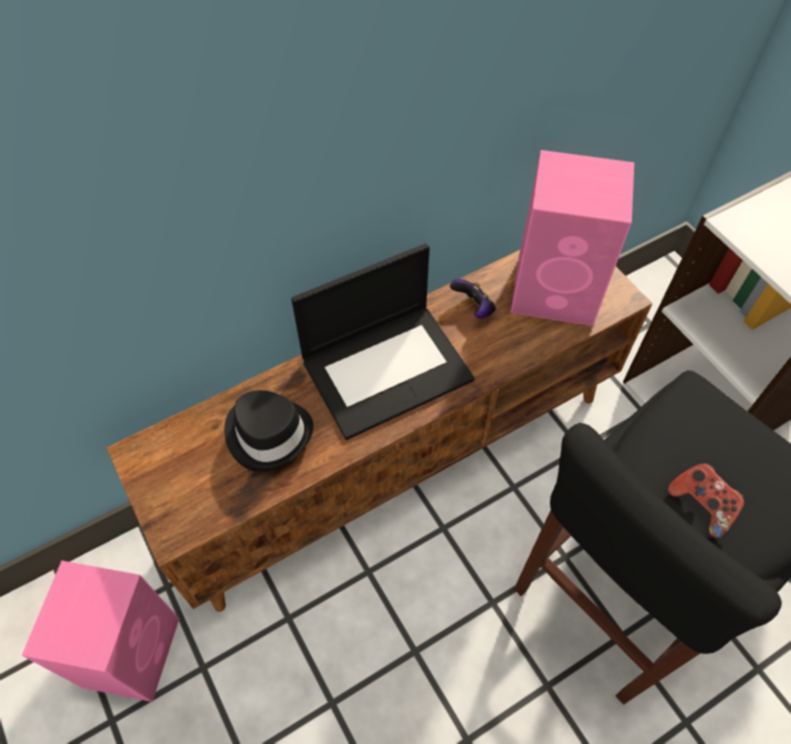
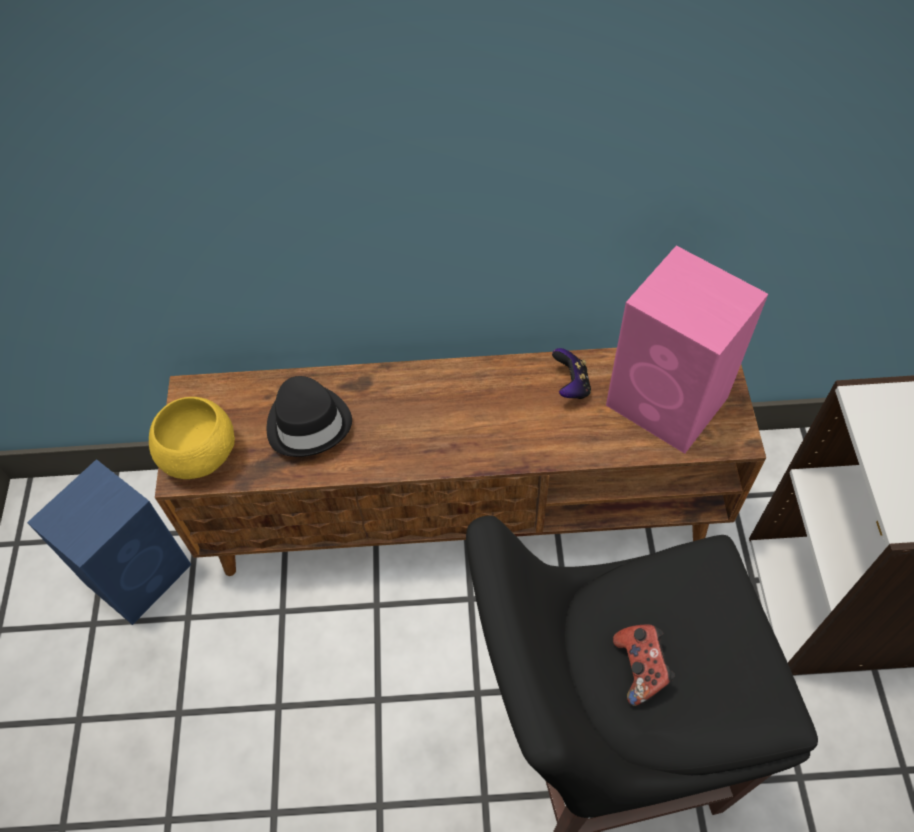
camera: 30 degrees right, 0 degrees up
(132, 649) = (140, 572): pink speaker -> blue speaker
(183, 508) = (201, 456): none -> yellow bowl
(387, 368) = (451, 409): laptop -> none

